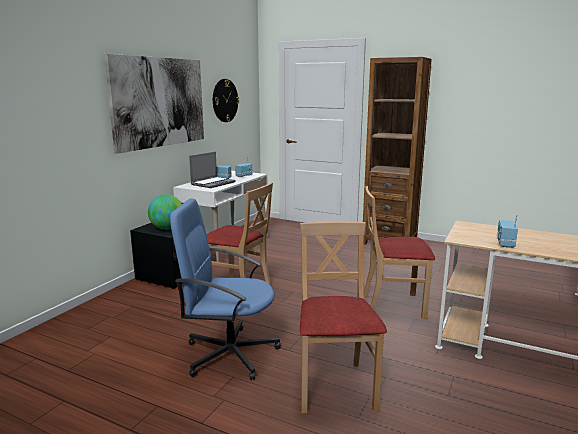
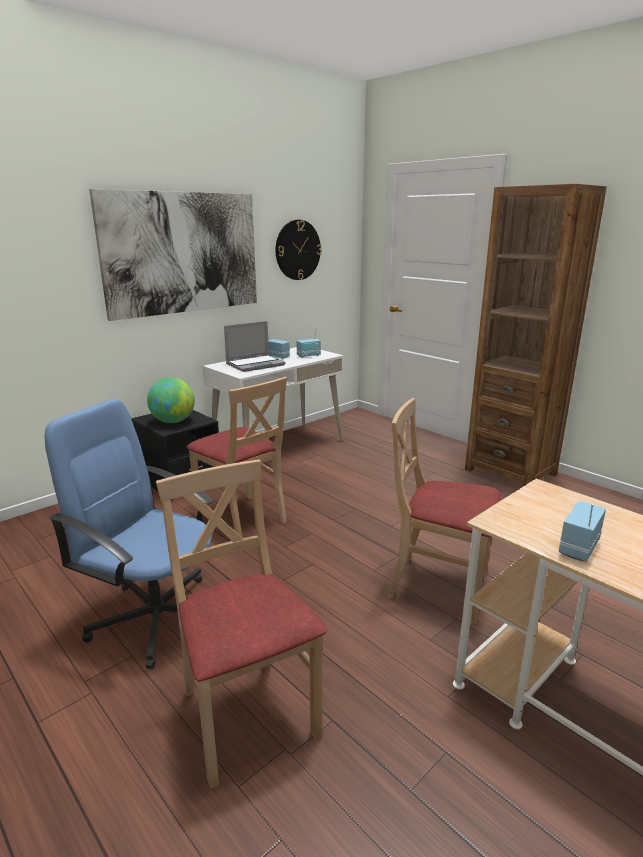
camera: 20 degrees right, 5 degrees up
(334, 386) = (247, 714): beige chair -> beige chair turned 45 degrees counterclockwise

